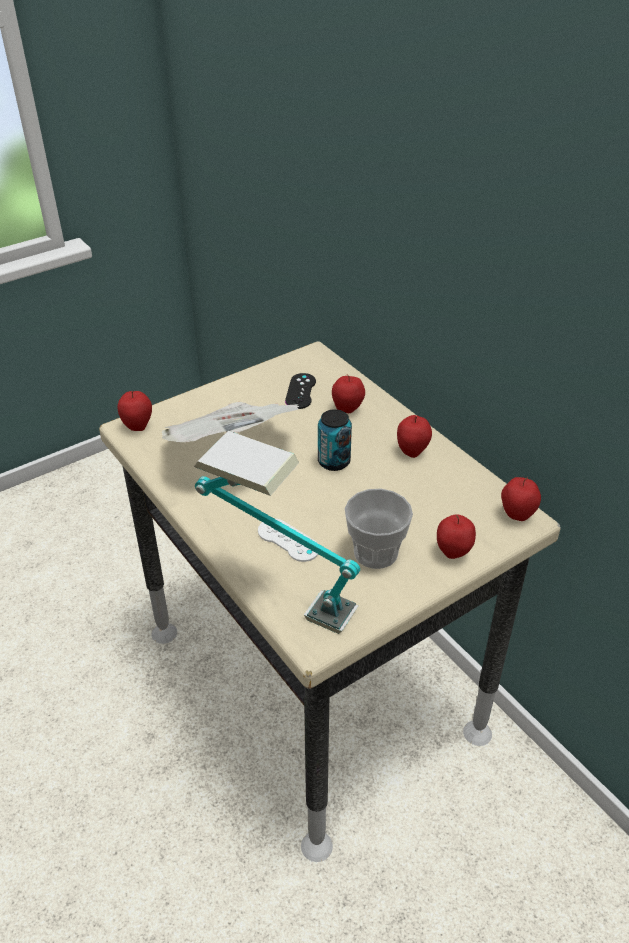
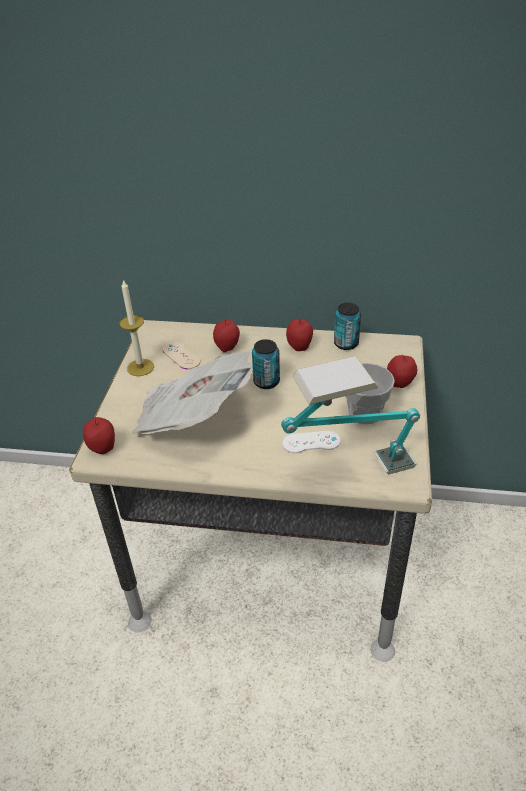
camera: 45 degrees left, 0 degrees up
(256, 380) = (140, 367): none -> candle
(300, 391) = (181, 355): black game controller -> beige game controller
(463, 478) = (346, 343): none -> can
(517, 515) = (397, 344): apple -> none

